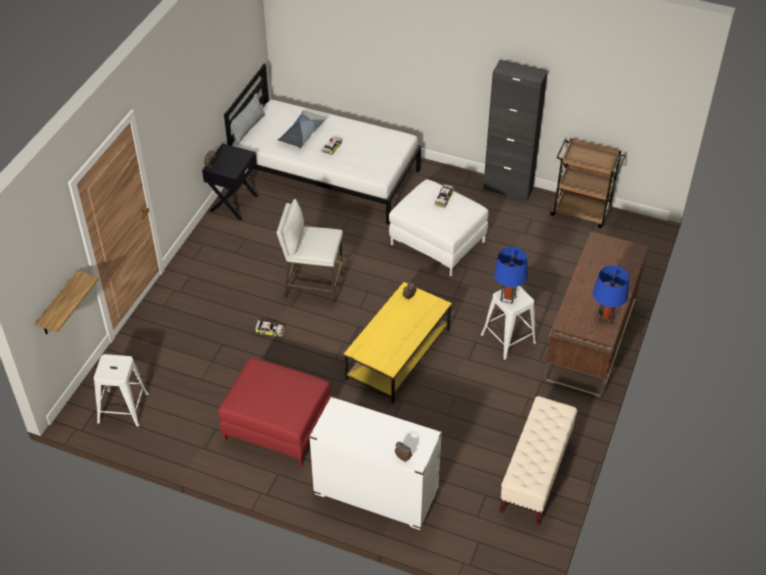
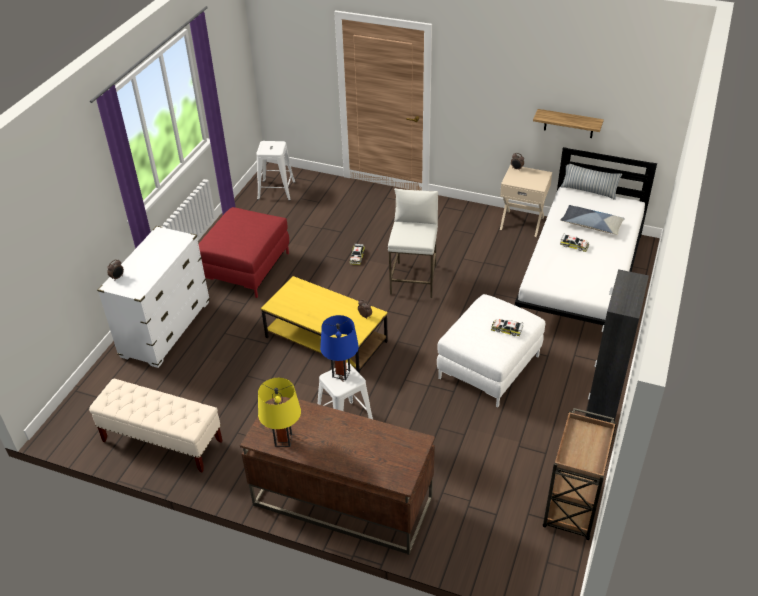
camera: 90 degrees right, 5 degrees down
(58, 305) = (296, 89): shelf -> shelf (569, 123)
(233, 203) = (522, 223): black nightstand -> beige nightstand
(605, 318) = (283, 440): blue table lamp -> yellow table lamp

